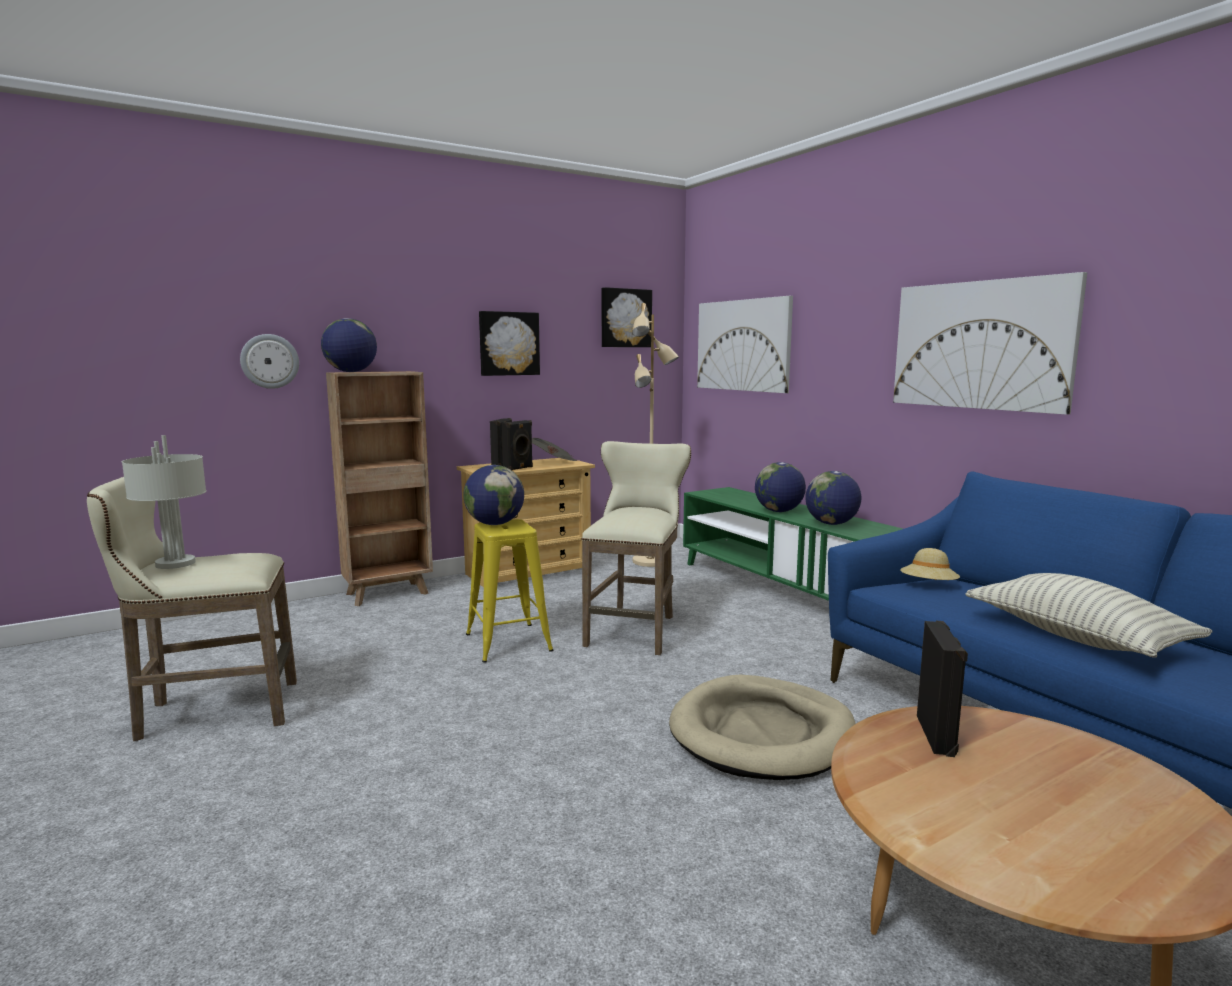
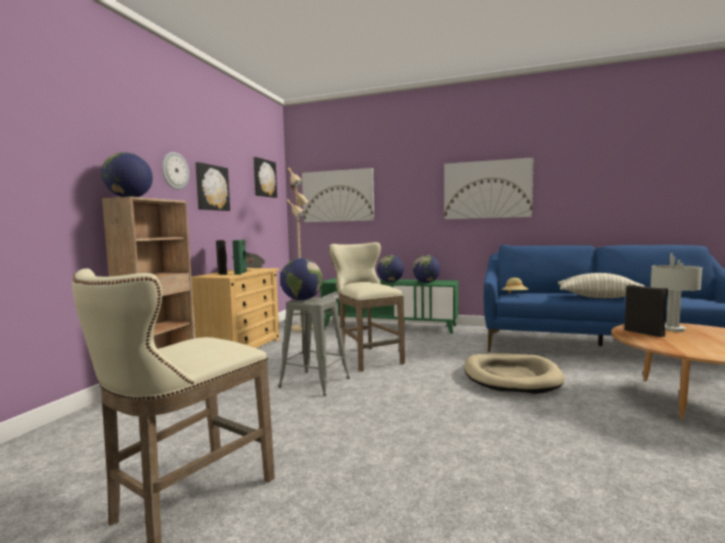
camera: 40 degrees left, 5 degrees down
(176, 564) = (165, 354): grey table lamp -> grey table lamp (672, 329)
(269, 361) = (50, 184): wall clock -> wall clock (175, 171)
(508, 642) = (315, 382): yellow stool -> grey stool
(519, 468) = (241, 273): black speaker -> green speaker

